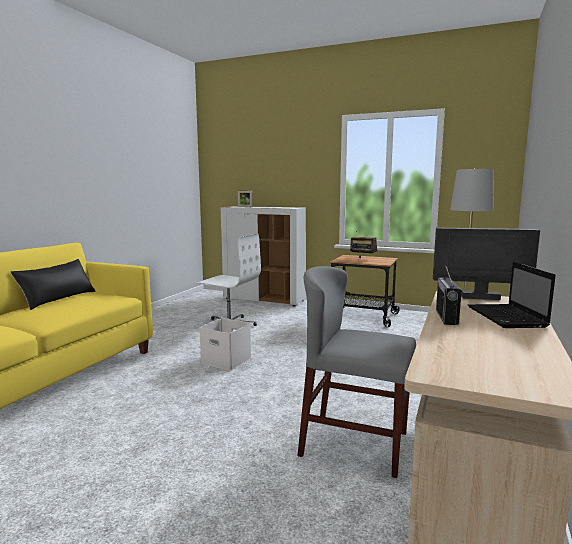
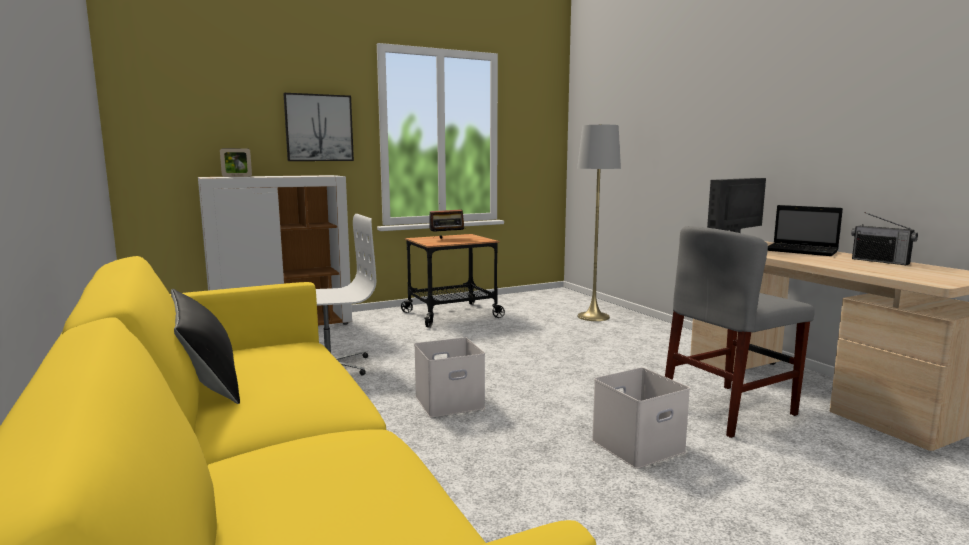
camera: 50 degrees left, 0 degrees up
(234, 426) = (637, 447): none -> white storage box
(300, 176) = (319, 128): none -> picture
(446, 317) = (788, 257): radio -> radio (880, 261)

